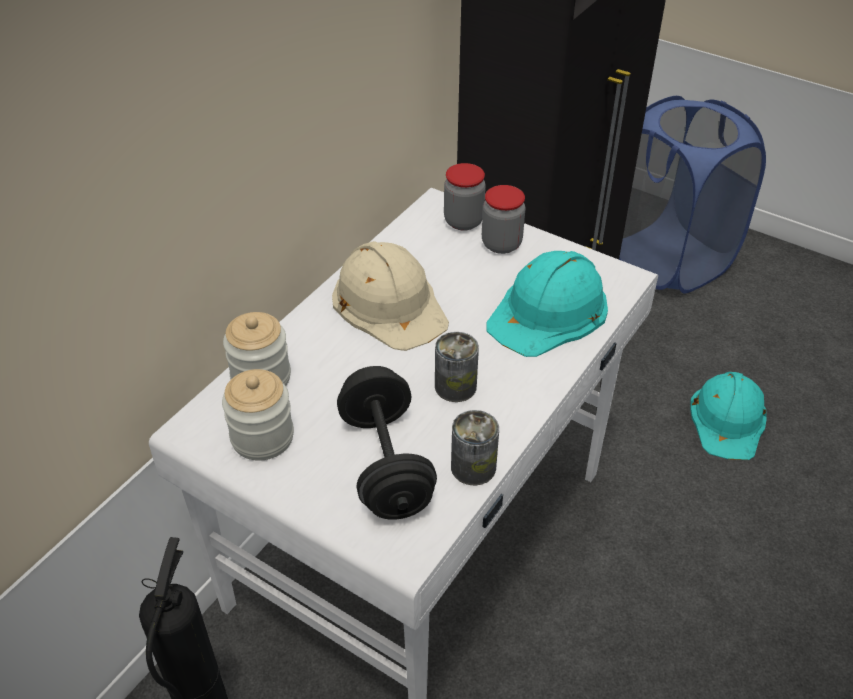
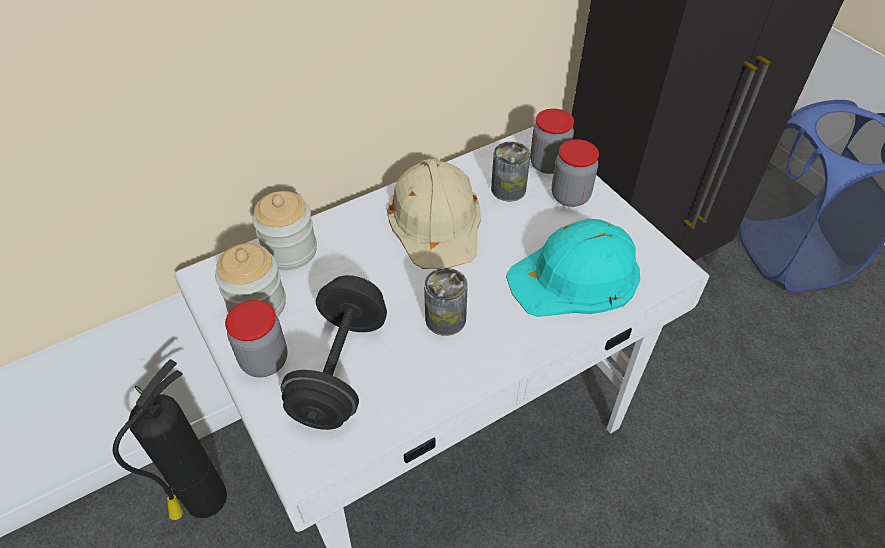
camera: 25 degrees right, 5 degrees up
(306, 483) = (264, 360): none -> jar
(473, 467) = (413, 403): can -> can (508, 189)
(728, 420) = (773, 426): turquoise hard hat -> none

